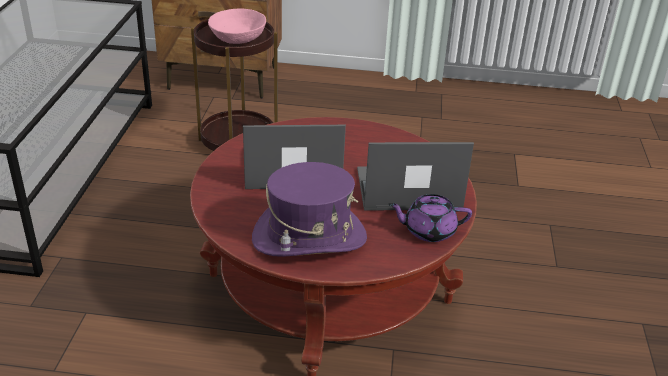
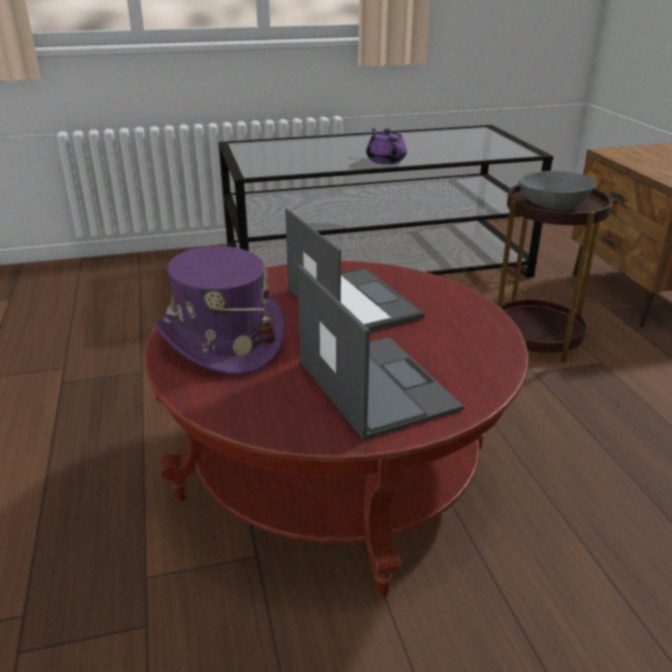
camera: 70 degrees right, 5 degrees down
(237, 39) = (554, 205): pink bowl -> grey bowl
(428, 230) = (288, 419): purple teapot -> purple teapot (385, 160)

